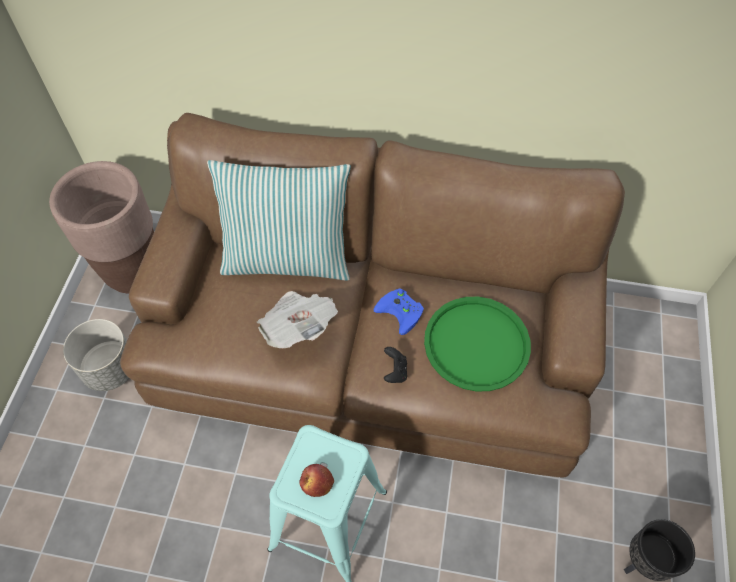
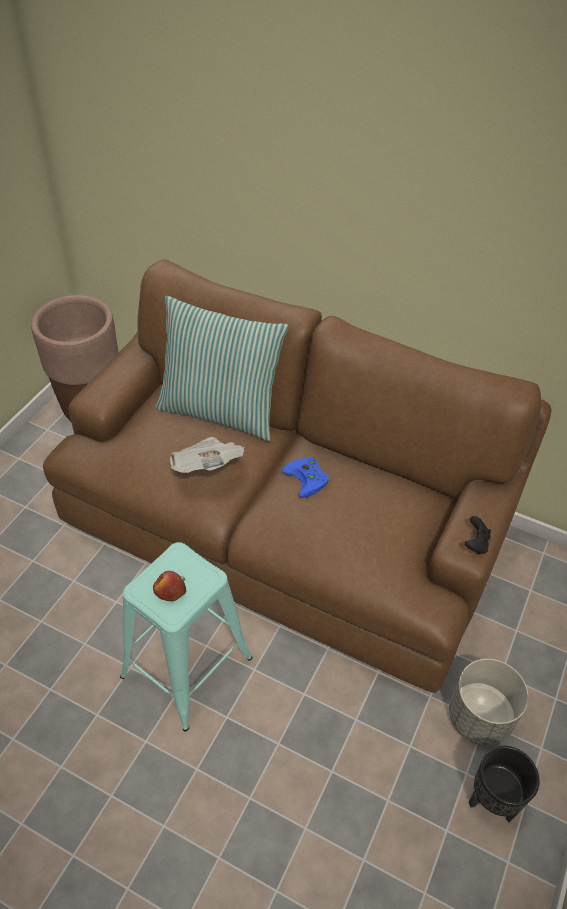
camera: 15 degrees right, 10 degrees down
(110, 368) = (40, 484): grey planter -> grey planter (479, 717)
(395, 371) = (282, 527): black game controller -> black game controller (475, 544)
(476, 344) = (369, 523): green tray -> none

